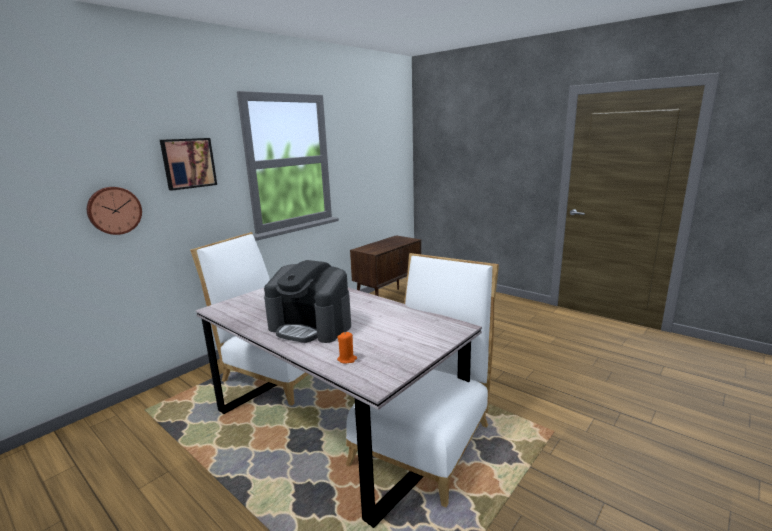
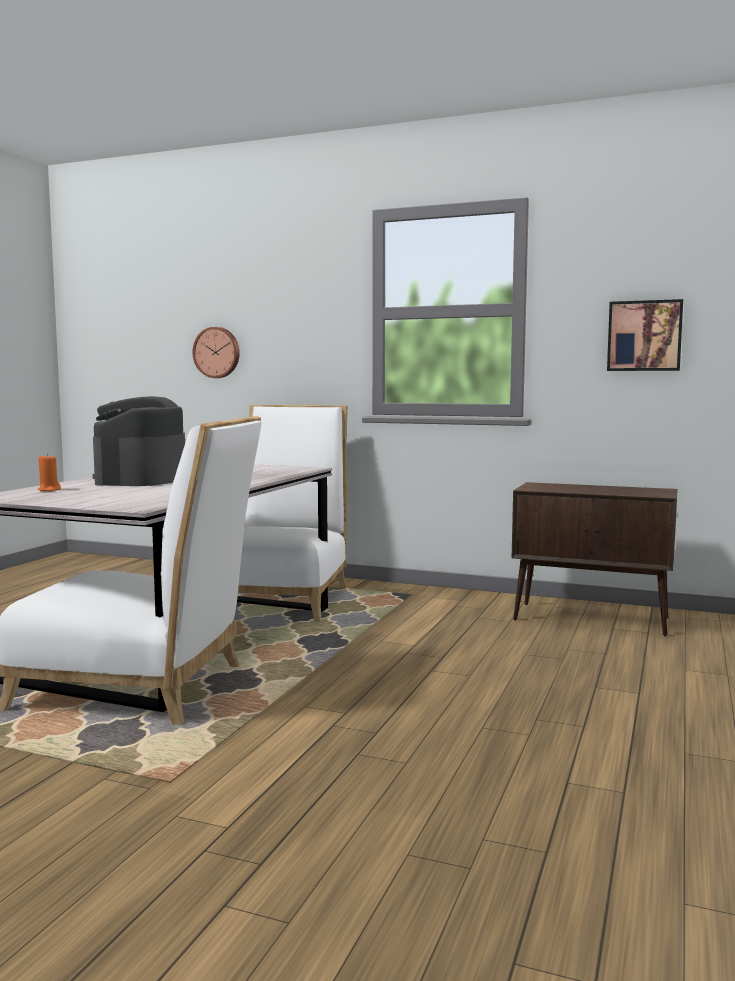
camera: 70 degrees right, 10 degrees down
(188, 163) = (296, 306): picture -> picture (644, 336)

